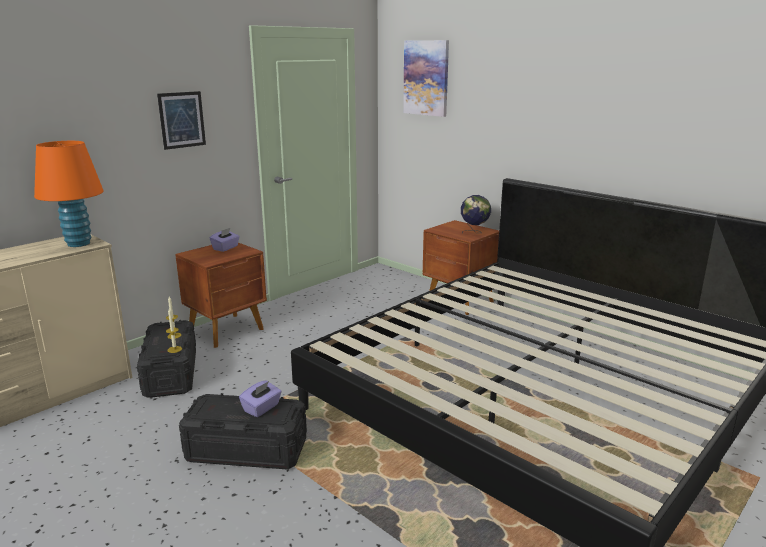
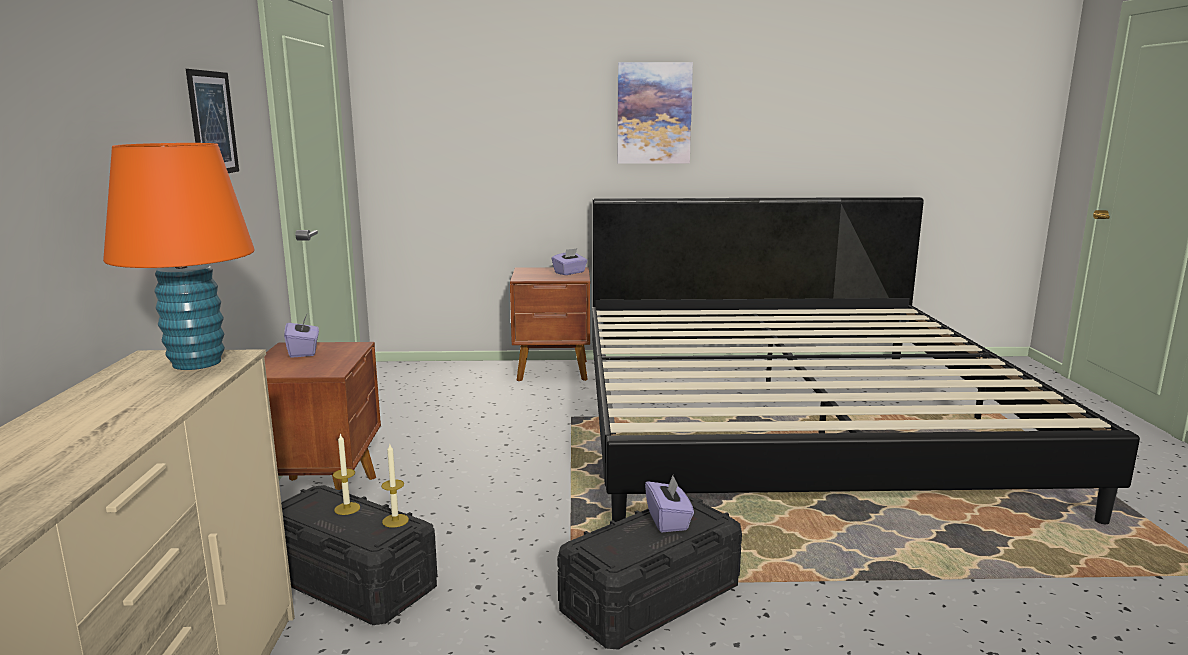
camera: 45 degrees left, 5 degrees down
(426, 78) = (446, 77): picture -> picture (654, 113)
(474, 232) = (570, 273): globe -> purple tissue box

